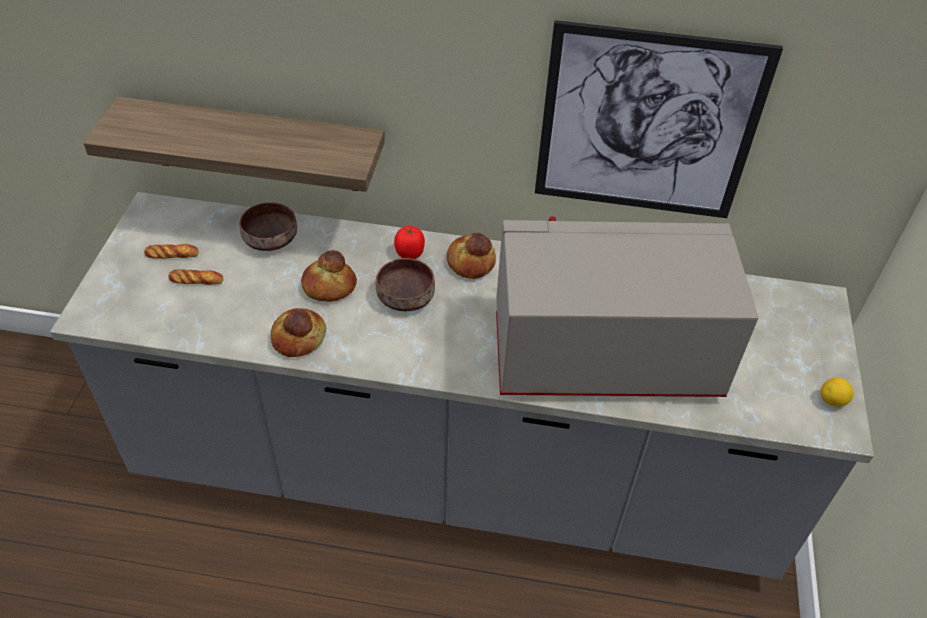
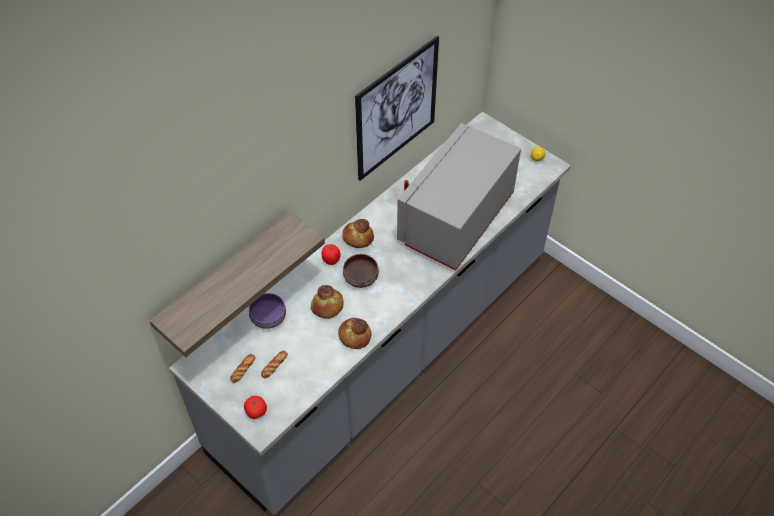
camera: 55 degrees left, 5 degrees up
(113, 297) = (256, 411): none -> tomato
(271, 238) = (267, 316): brown bowl -> purple bowl

